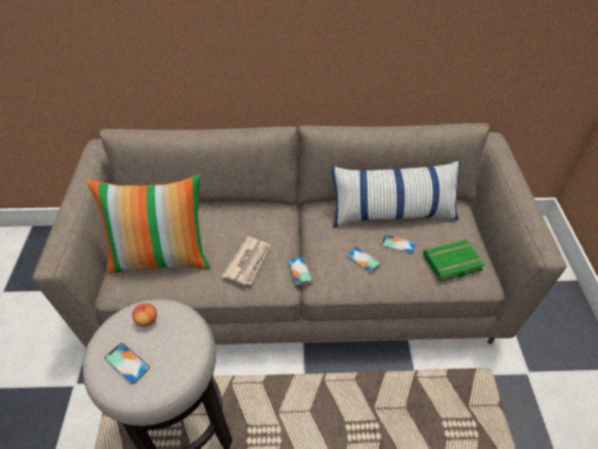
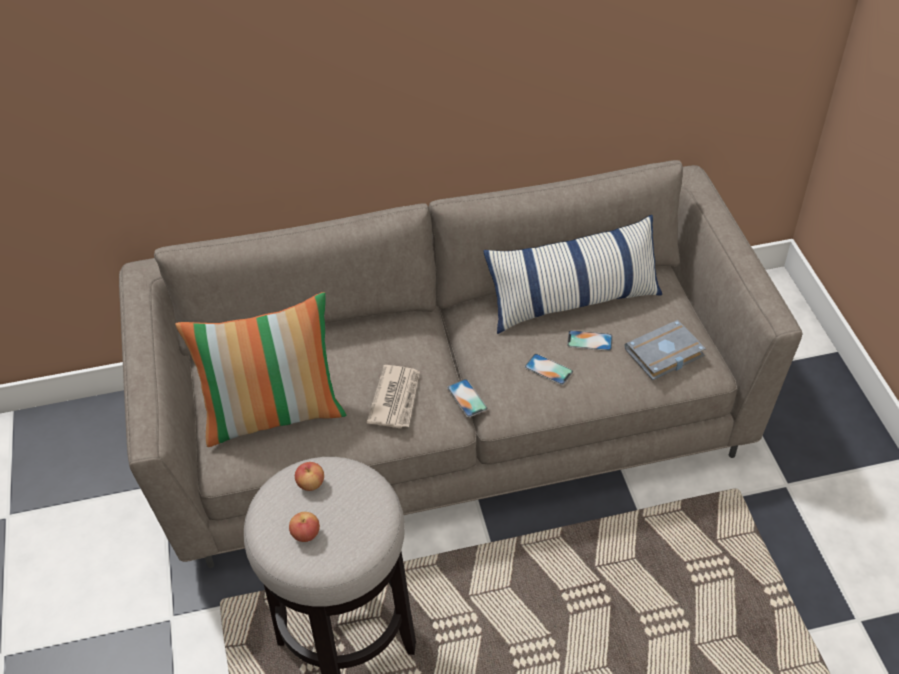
camera: 10 degrees left, 0 degrees up
(127, 363) = (306, 534): phone -> apple
(452, 264) = (664, 355): green book -> grey book

